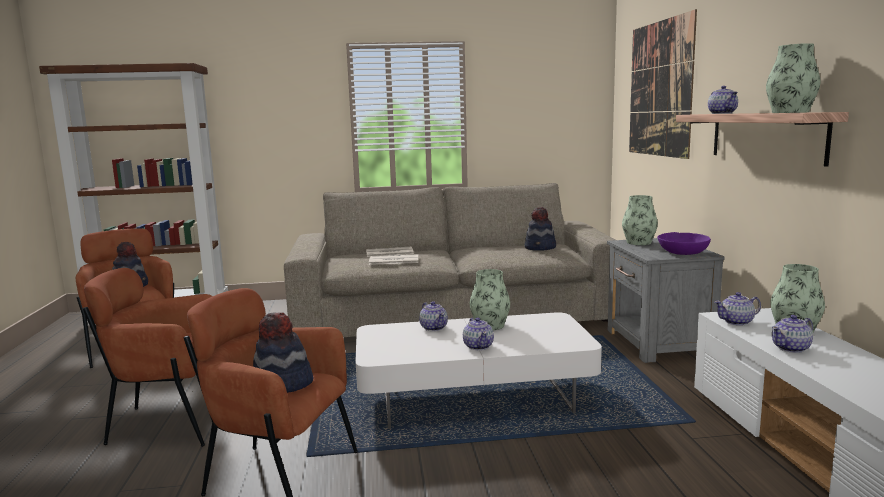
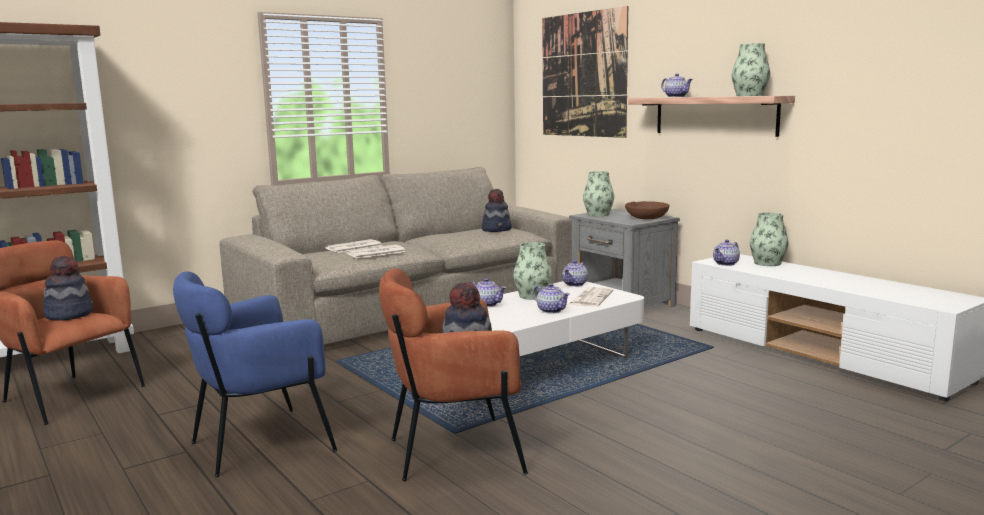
camera: 30 degrees left, 0 degrees up
(170, 422) = (261, 444): brown armchair -> blue armchair
(542, 338) = (590, 298): none -> newspaper
(682, 252) = (646, 218): purple bowl -> brown bowl
(791, 348) = (782, 273): teapot -> teapot (575, 284)

